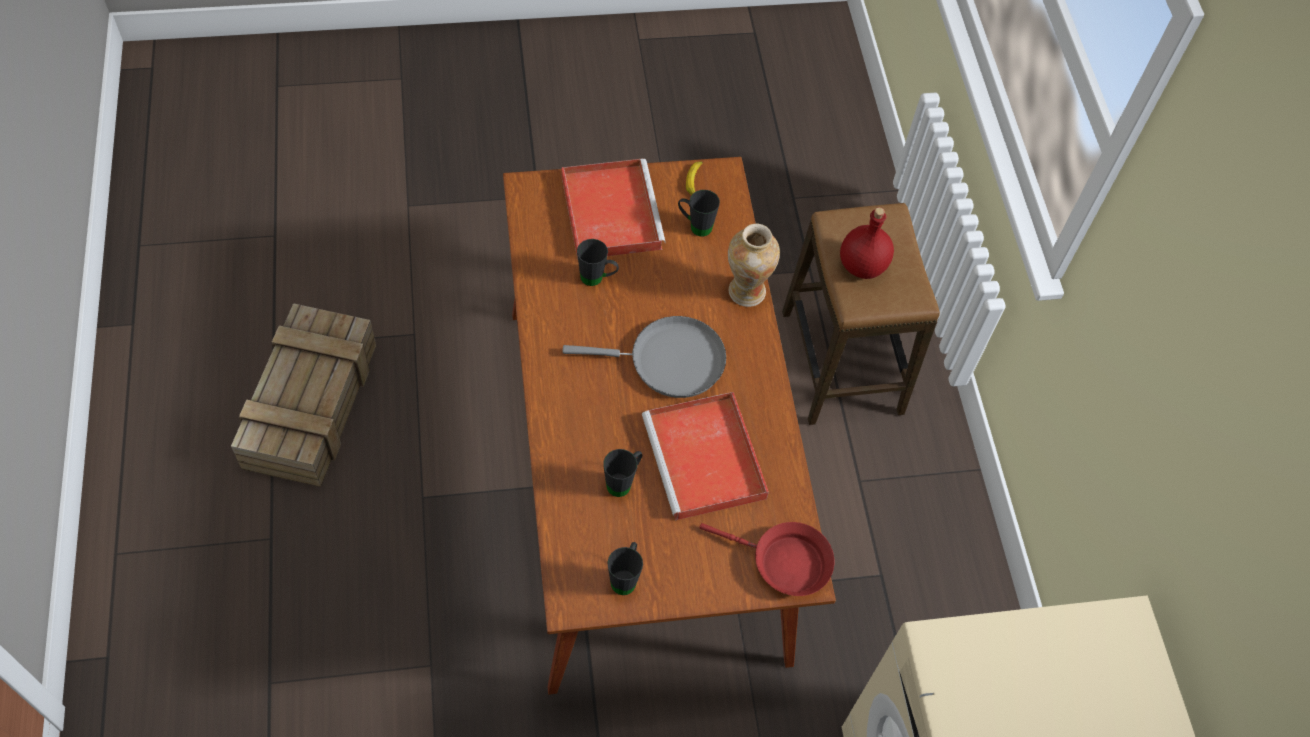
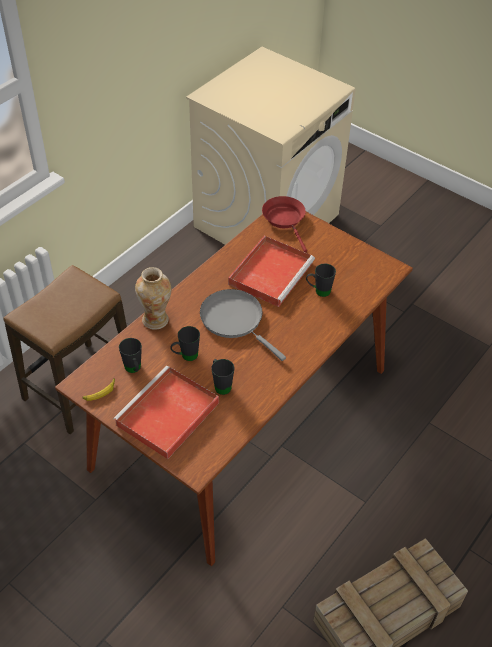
camera: 130 degrees left, 10 degrees down
(625, 577) = (358, 260): black mug -> black mug (185, 356)
(861, 266) = (72, 308): red bottle -> none

